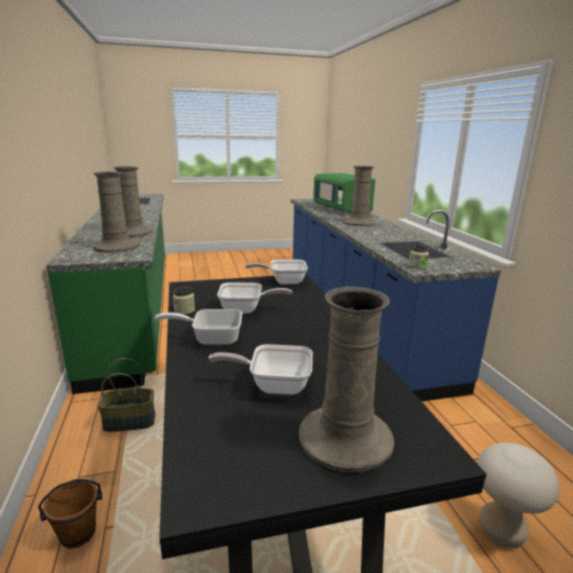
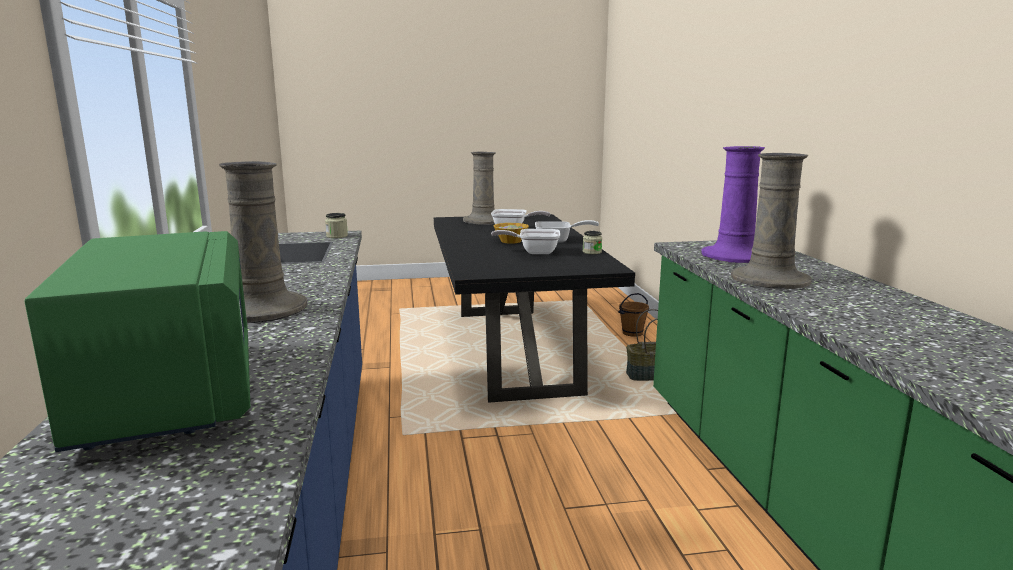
camera: 175 degrees left, 5 degrees down
(116, 246) = (735, 256): beige vase -> purple vase
(273, 335) = (511, 241): none -> bowl
(283, 281) = (491, 271): frying pan -> none
(501, 531) = (371, 328): beige stool -> none

